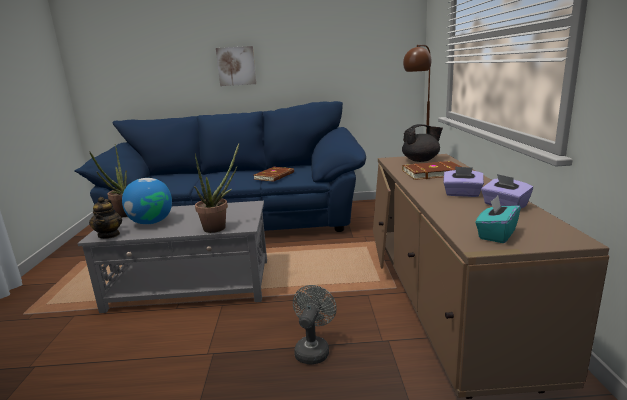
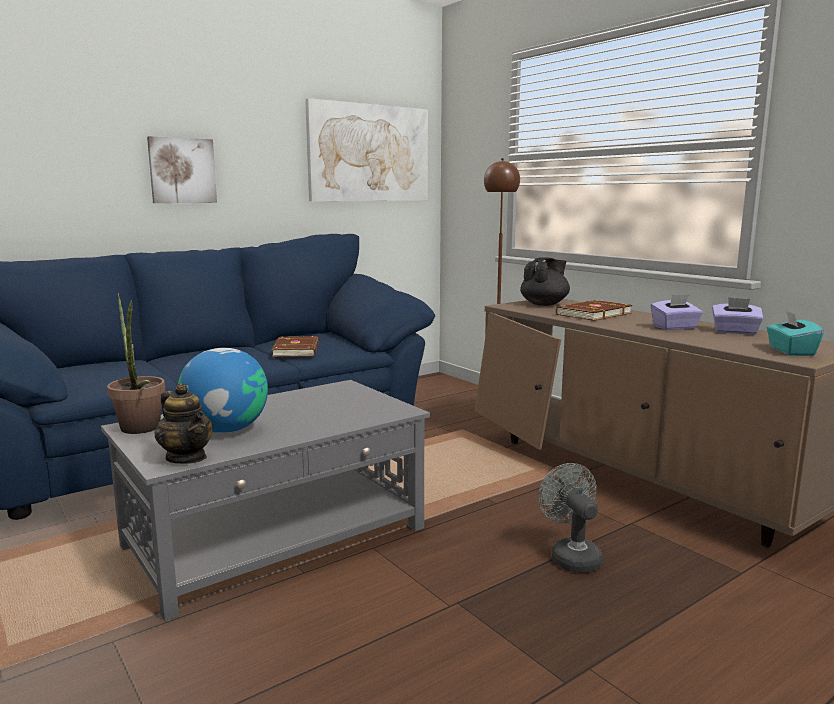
camera: 35 degrees left, 5 degrees down
(219, 227) = (363, 417): potted plant -> none
(363, 44) = (369, 153): none -> picture

